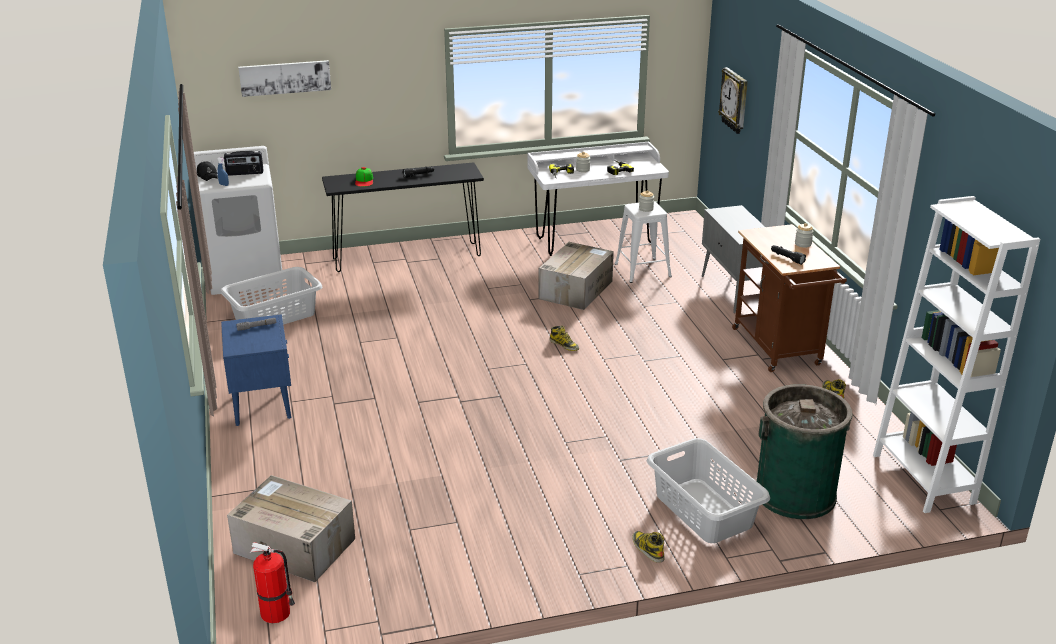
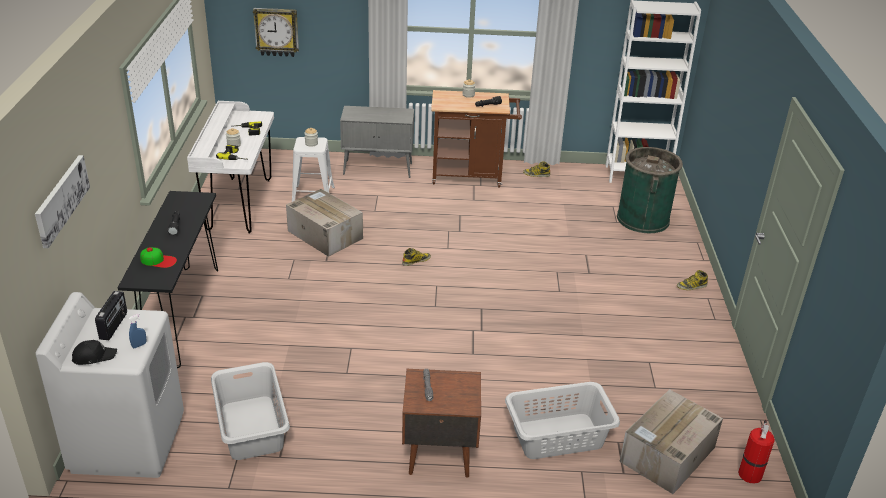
camera: 75 degrees left, 5 degrees up
(262, 405) = (438, 454): blue nightstand -> brown nightstand
(703, 511) = (655, 255): grey laundry basket -> grey laundry basket (558, 436)

